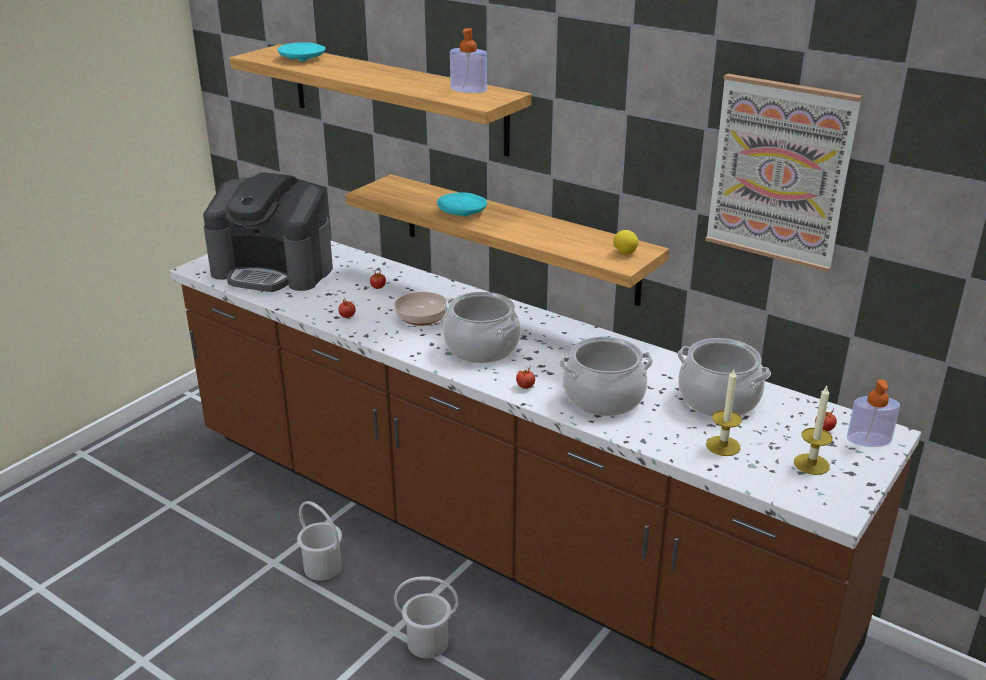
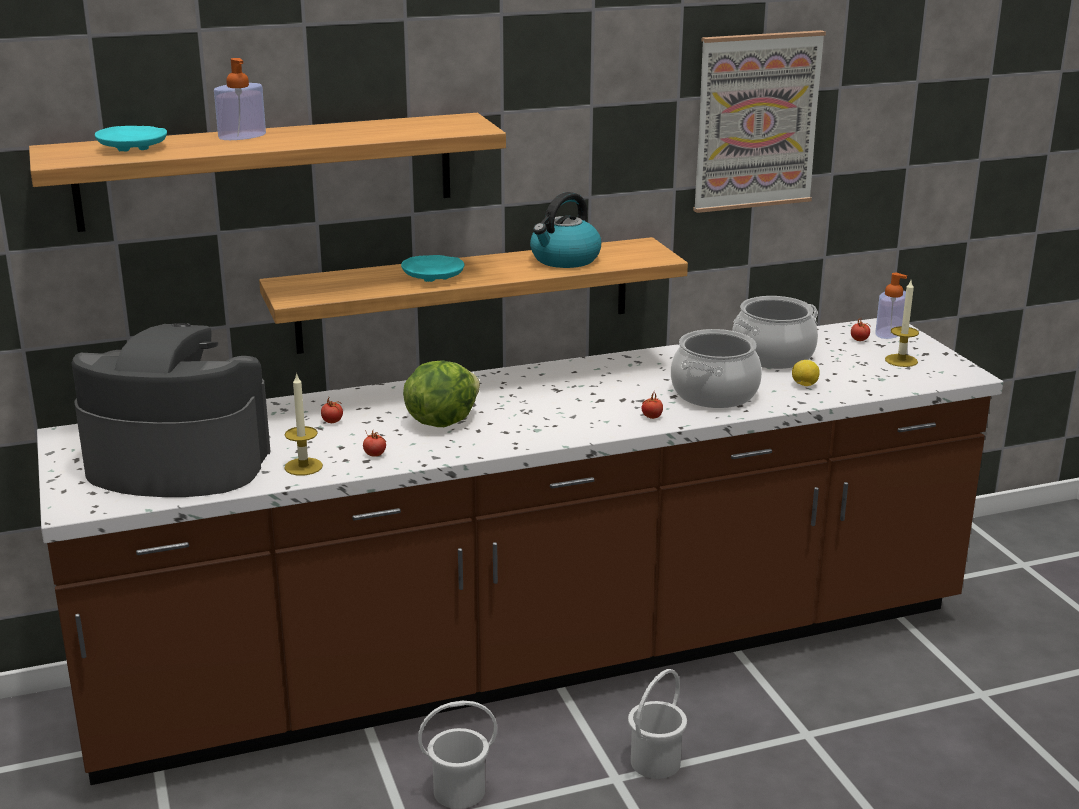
camera: 55 degrees left, 5 degrees down
(274, 270) = (176, 463): coffee machine -> coffee machine turned 135 degrees counterclockwise
(421, 318) = (441, 421): bowl -> lettuce
(468, 89) = (420, 123): soap dispenser -> soap dispenser (242, 136)
(481, 348) = (550, 413): cooking pot -> none
(562, 236) = (564, 259): none -> kettle
(624, 253) = (639, 251): lemon -> lemon (804, 385)
(723, 446) = (843, 378): candle -> candle (303, 466)

